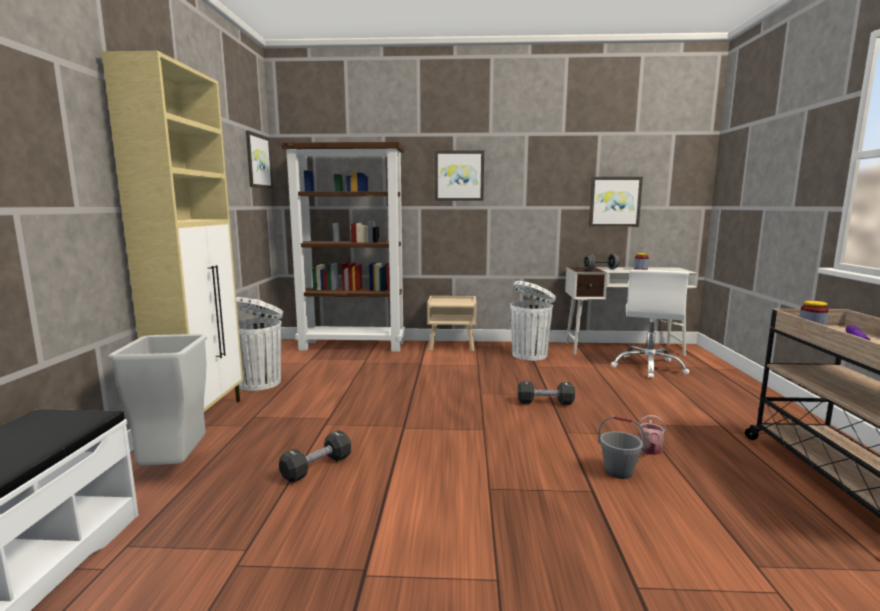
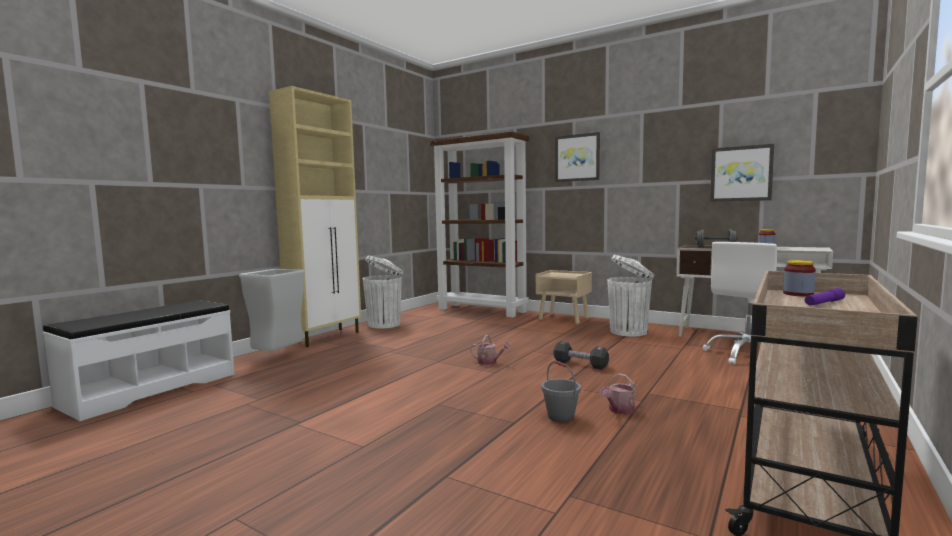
camera: 30 degrees right, 5 degrees down
(258, 161) = (418, 157): picture -> none
(317, 467) = (349, 372): black dumbbell -> none
(459, 417) = (489, 362): none -> watering can

